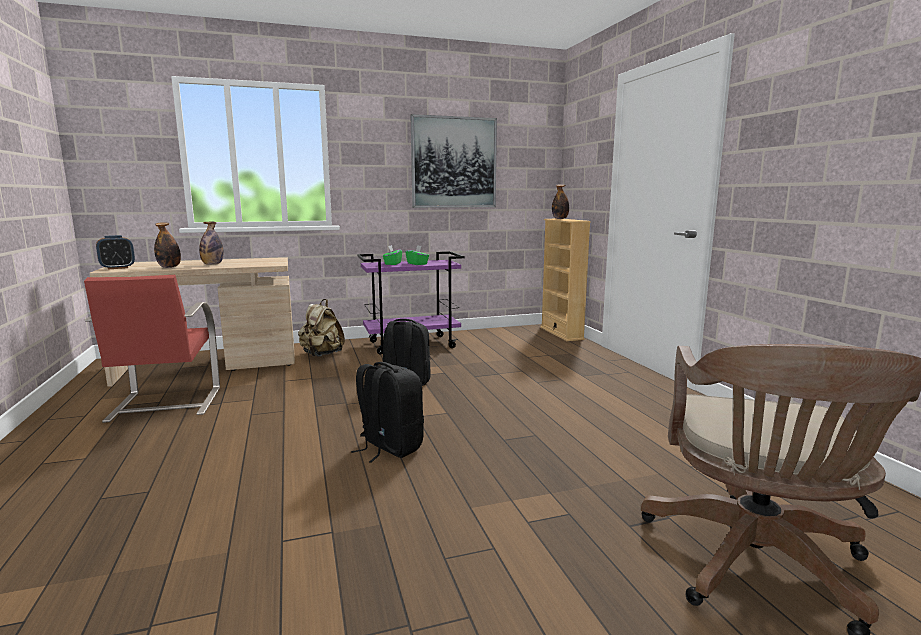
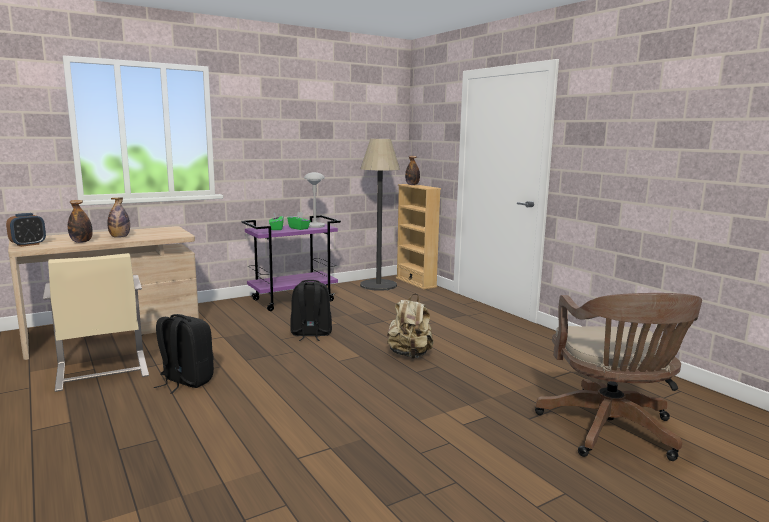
camera: 15 degrees left, 0 degrees up
(164, 404) = (102, 371): red chair -> beige chair
(321, 355) = (216, 315): beige backpack -> beige backpack (410, 355)
(389, 447) = (332, 386): black backpack -> black backpack (185, 381)
(437, 262) = (314, 226): none -> grey table lamp
(454, 162) = (321, 136): picture -> none
(516, 334) = (378, 285): none -> floor lamp

